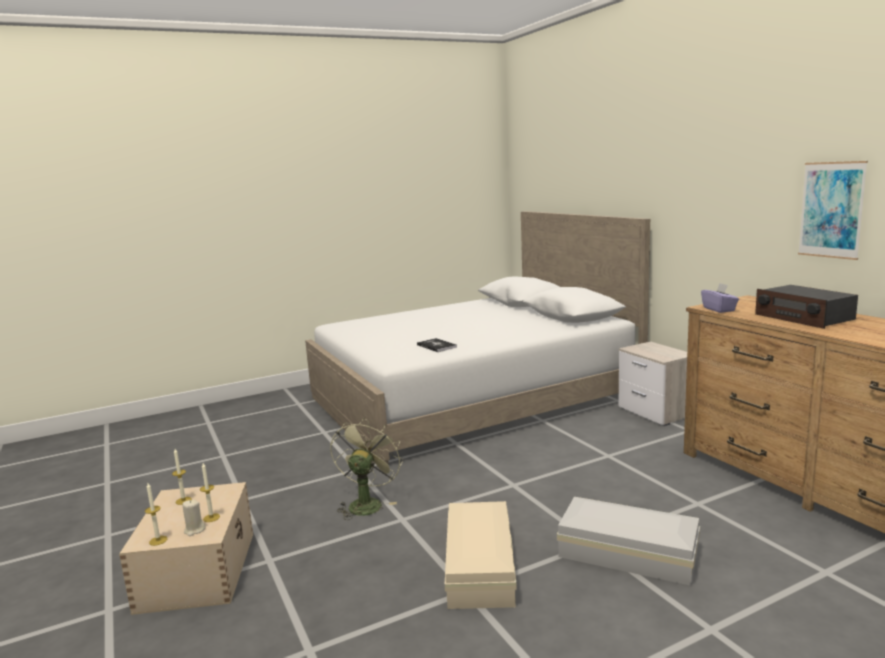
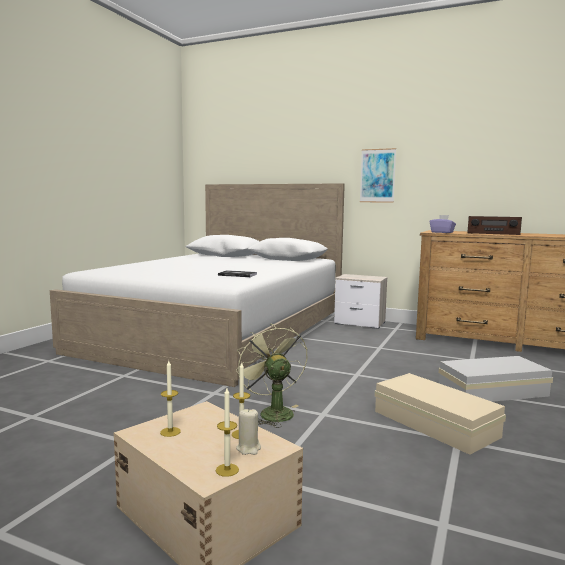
camera: 40 degrees left, 5 degrees down
(831, 210) = (486, 171): picture -> picture (377, 175)

